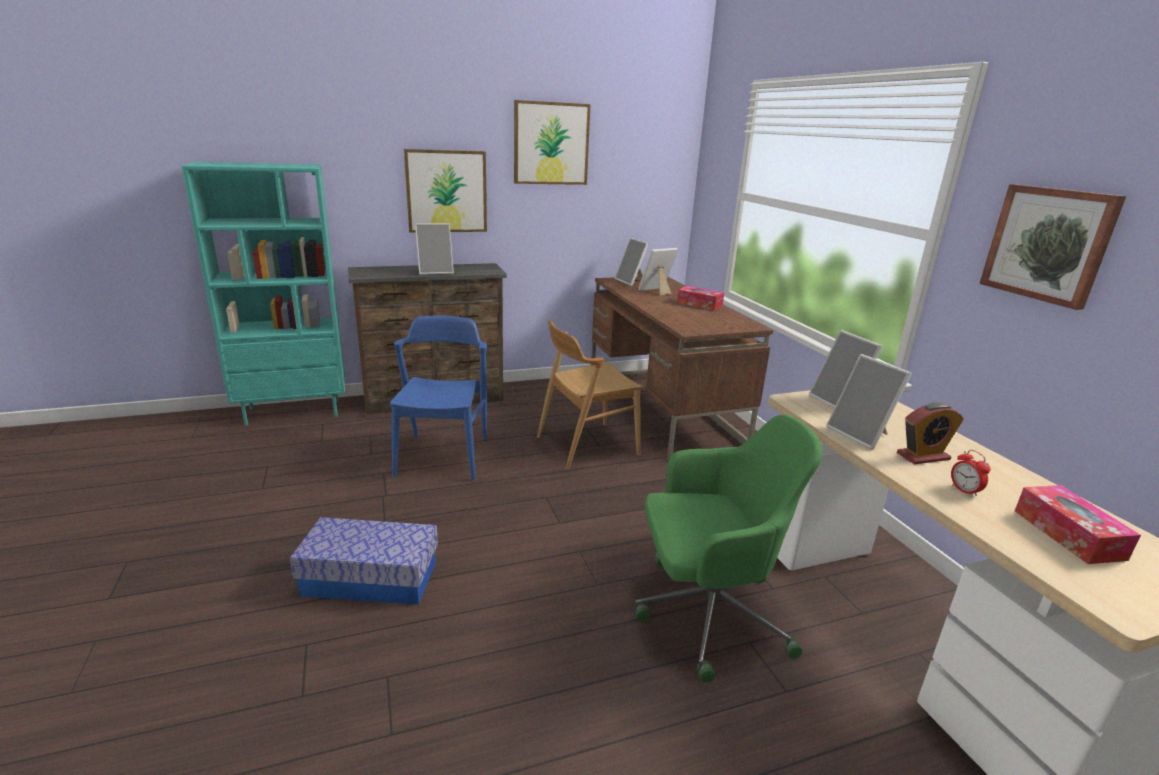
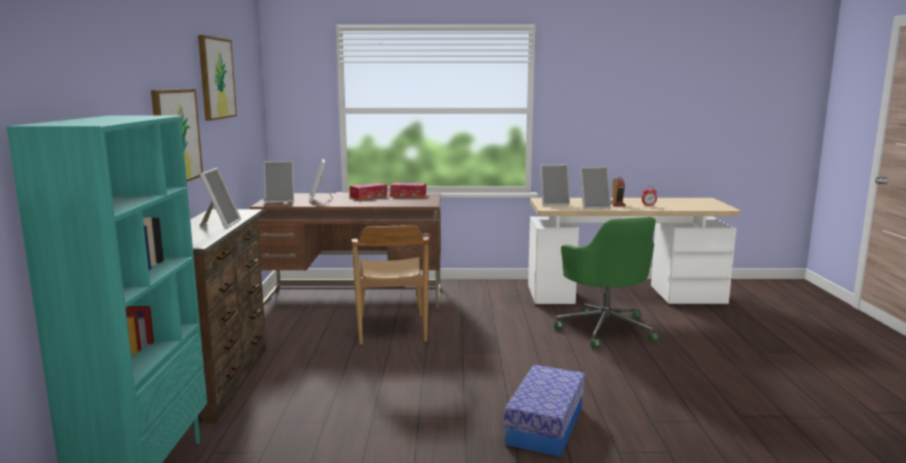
camera: 70 degrees left, 10 degrees down
(443, 456) = (363, 385): blue chair -> none
(706, 613) = (605, 329): green office chair -> green office chair turned 150 degrees clockwise
(1048, 244) = (590, 104): picture -> none
(1068, 534) = (680, 203): tissue box -> tissue box (408, 195)

